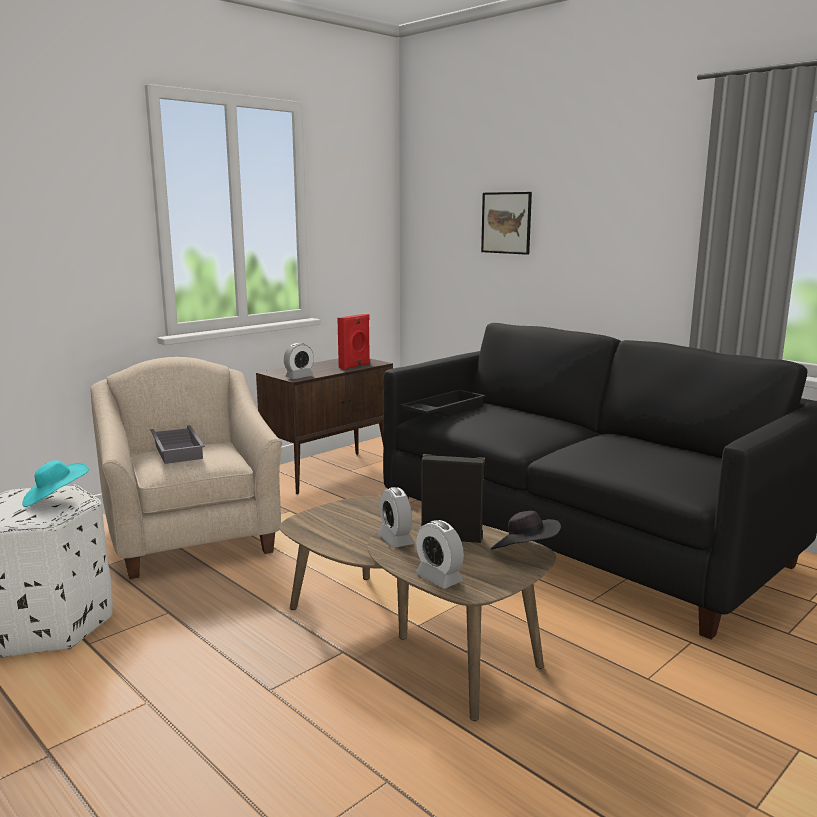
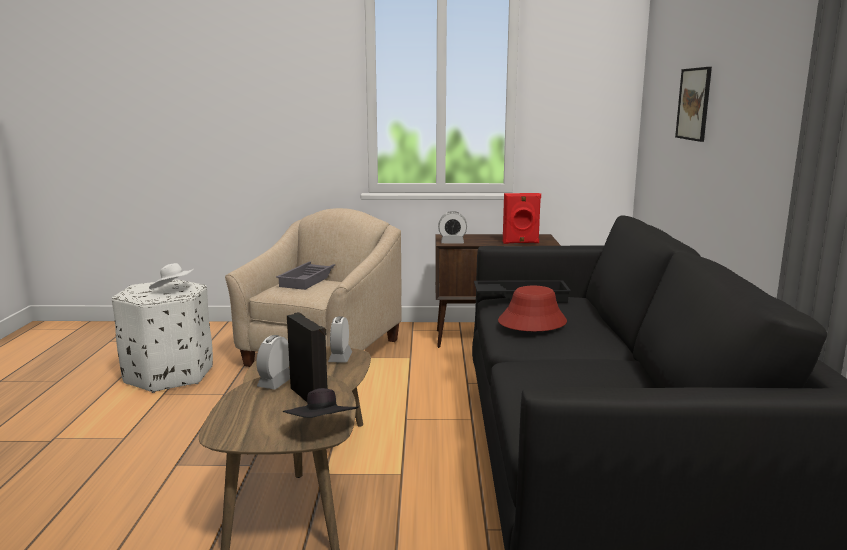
camera: 45 degrees right, 0 degrees up
(55, 499) = (173, 290): turquoise hat -> white hat
(439, 578) = (228, 418): alarm clock -> alarm clock (340, 358)
(502, 425) = (532, 322): none -> red hat

